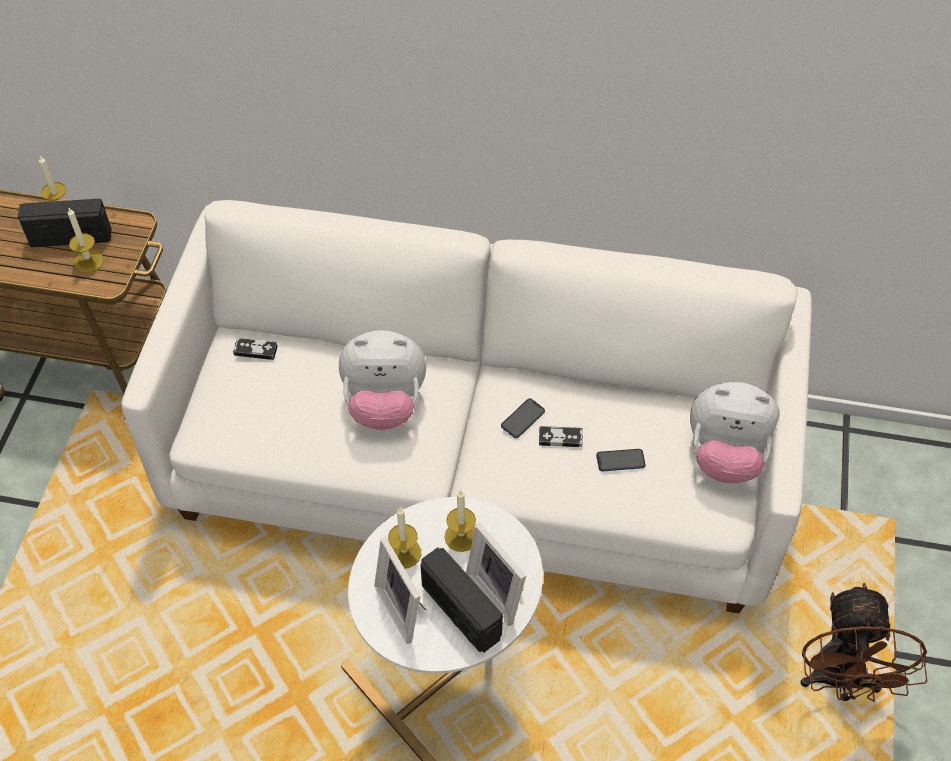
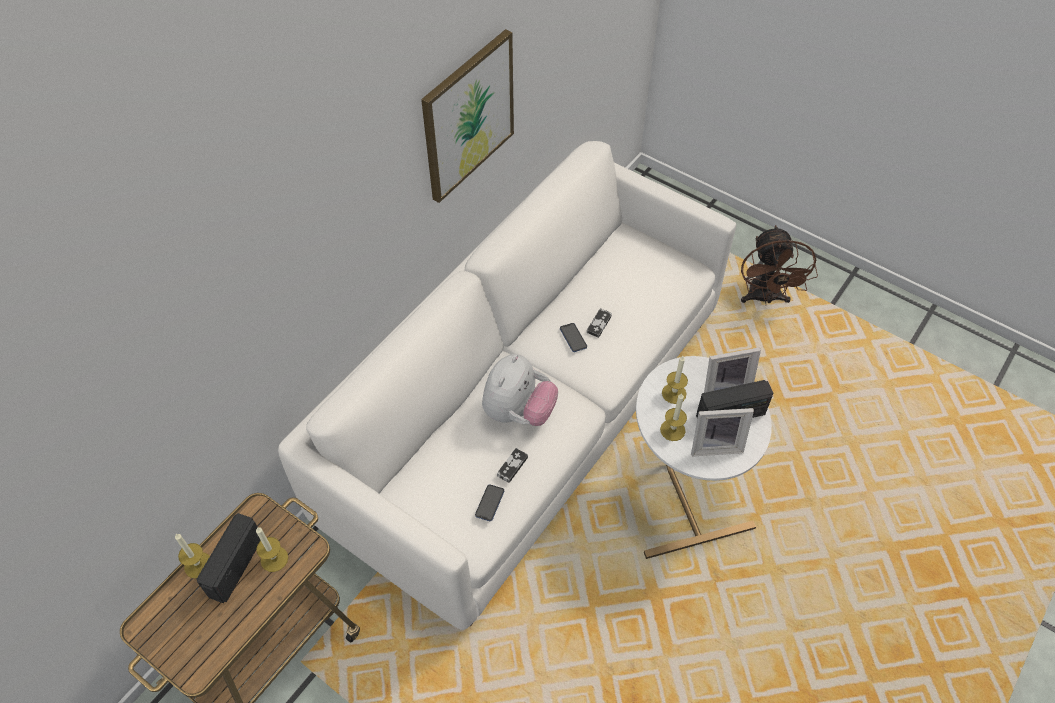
camera: 65 degrees left, 0 degrees up
(255, 350) = (417, 479): game controller -> game controller (512, 466)
(599, 91) = (468, 116): none -> picture
(620, 461) = (632, 300): phone -> phone (489, 503)
(725, 456) = (651, 250): plush toy -> none
(839, 681) = (764, 298): brown fan -> brown fan turned 60 degrees clockwise

